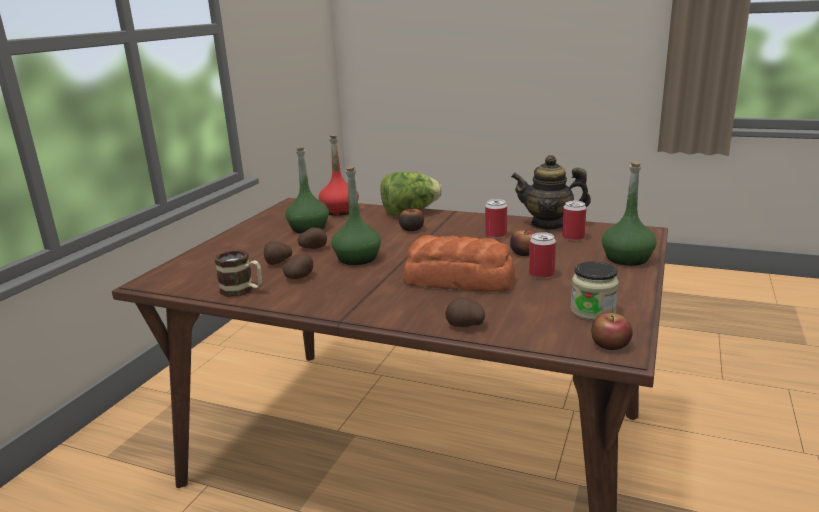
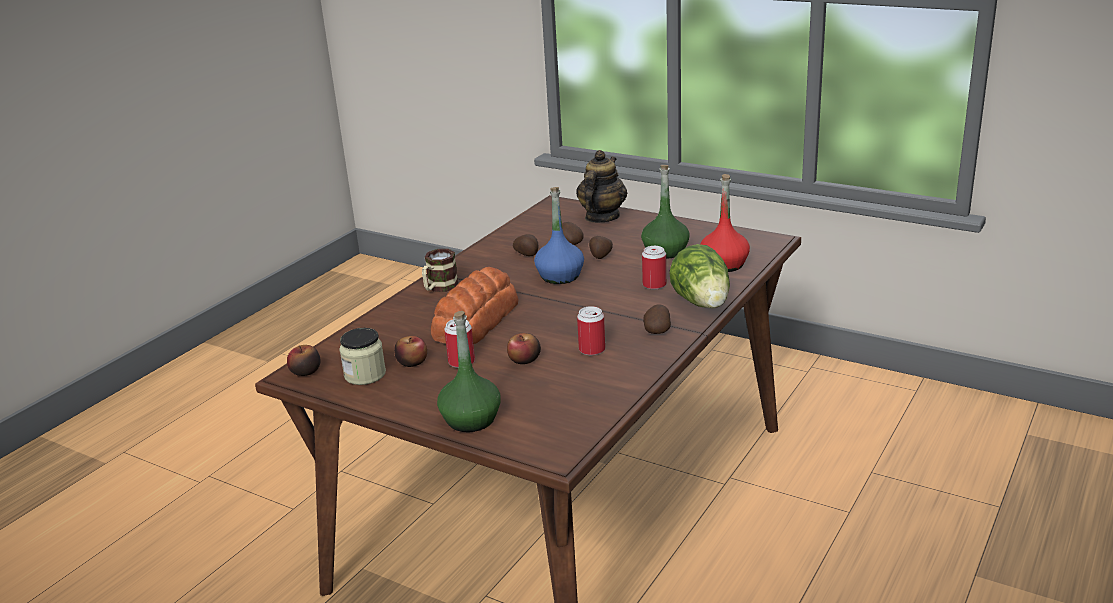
camera: 100 degrees right, 5 degrees up
(243, 291) = (512, 236): mug -> mug (439, 288)
(357, 258) = (560, 276): green bottle -> blue bottle
(411, 229) = (637, 303): apple -> apple (412, 362)
(465, 326) = (384, 317): potato -> potato (657, 330)
(548, 224) = (615, 388): teapot -> teapot (601, 217)
(573, 237) = (558, 398): can -> can (654, 285)

